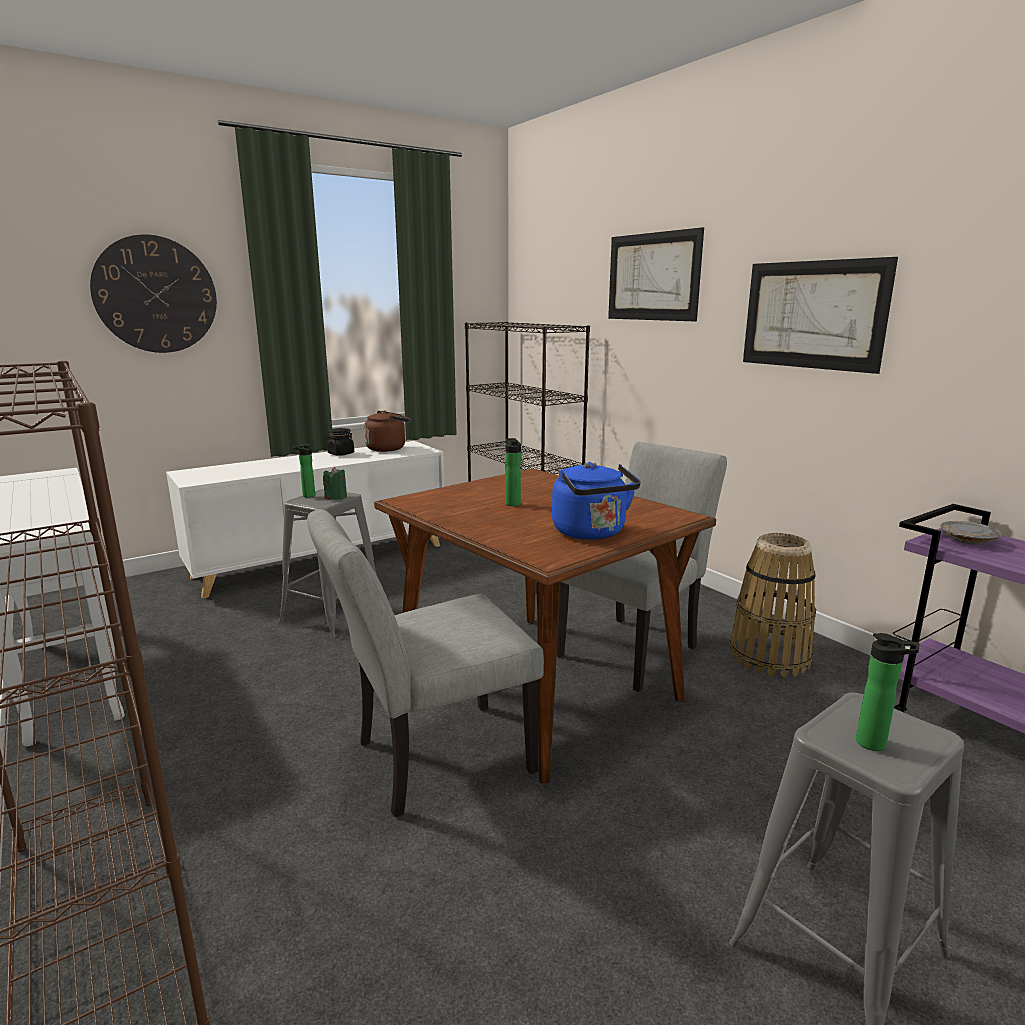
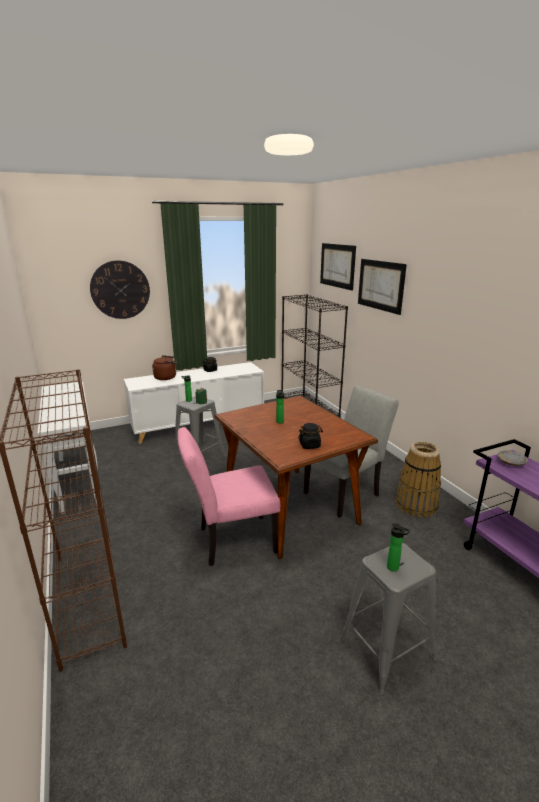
camera: 10 degrees right, 5 degrees up
(388, 448) = (235, 367): brown kettle -> brown kettle (166, 377)
(430, 760) = (230, 541): grey chair -> pink chair
(591, 533) = (310, 445): blue kettle -> black jar
(812, 315) = (455, 324): picture -> picture (337, 265)

